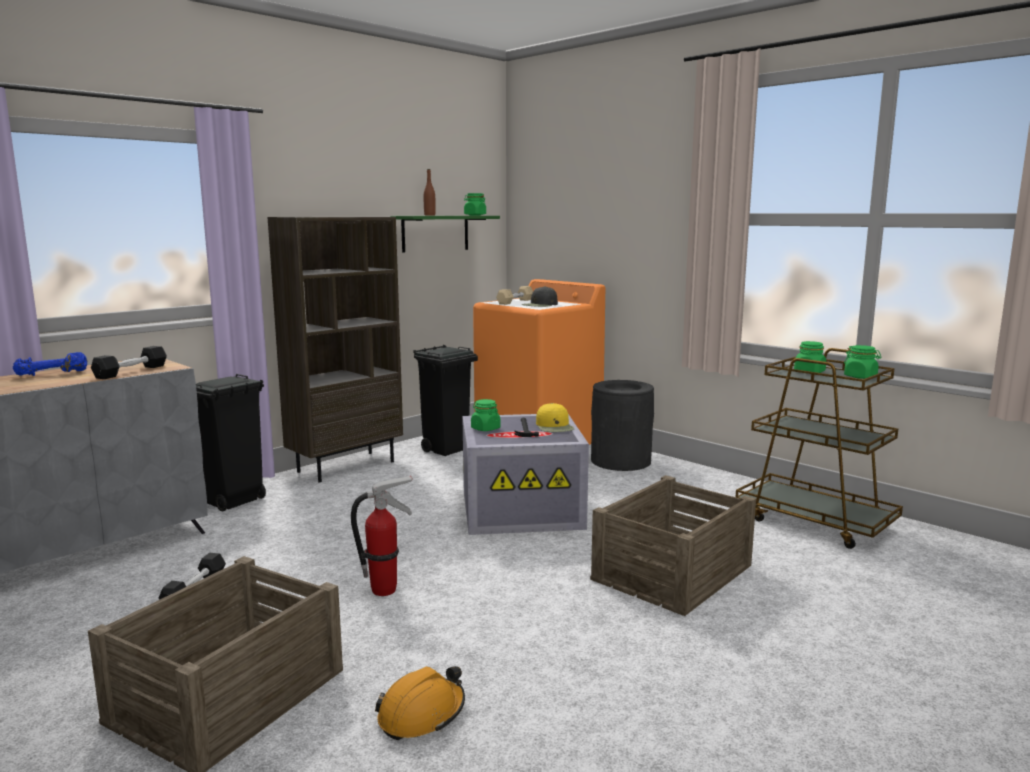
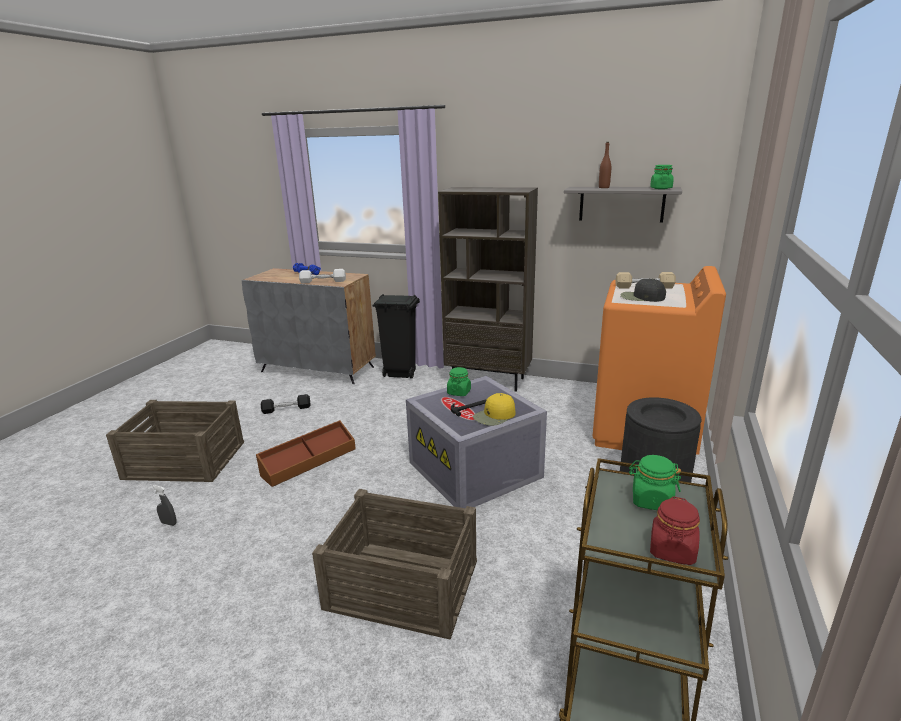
camera: 65 degrees right, 10 degrees up
(131, 371) = (323, 281): black dumbbell -> white dumbbell
(385, 590) = (308, 461): fire extinguisher -> brown storage box
(422, 714) = (169, 523): orange hard hat -> grey spray bottle
(435, 233) = (621, 204): green shelf -> grey shelf
(446, 449) = (567, 400): black trash can -> none
(860, 377) = (672, 550): green jar -> red jar

